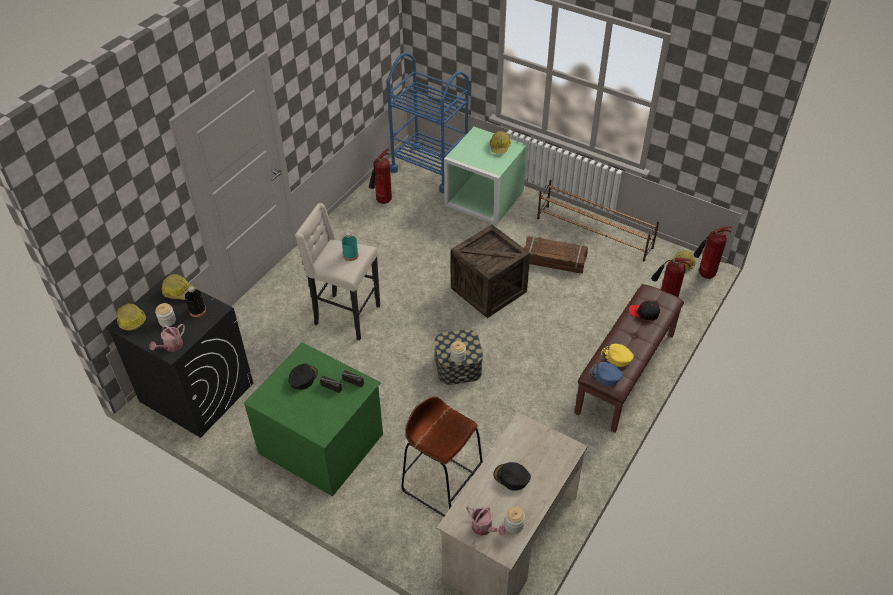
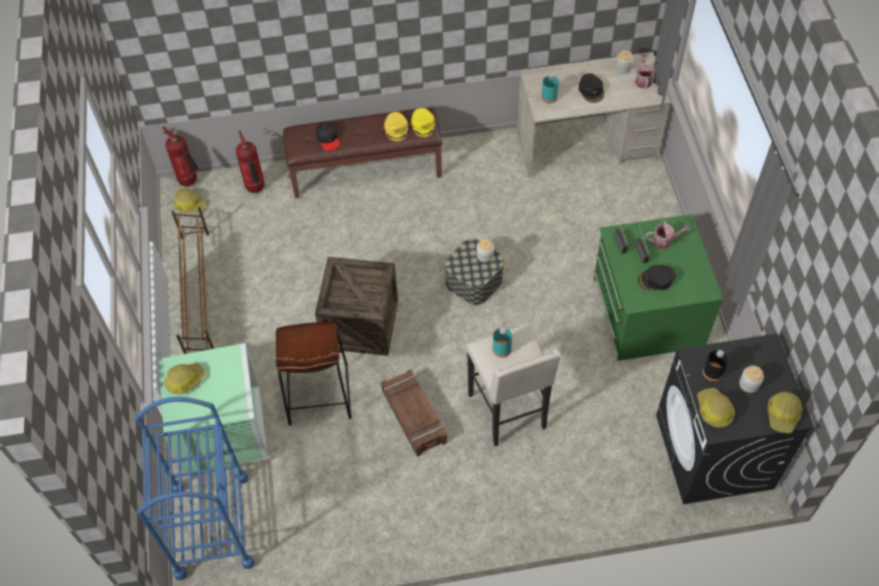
camera: 130 degrees left, 10 degrees up
(171, 346) = (764, 352): watering can -> watering can (665, 241)
(382, 202) = (316, 525): fire extinguisher -> none
(443, 484) = (590, 210): brown stool -> brown stool (318, 395)
(534, 441) = (549, 97): none -> turquoise bottle
(553, 260) = (270, 301): crate -> crate (414, 416)
(605, 375) = (423, 124): blue cap -> yellow cap

